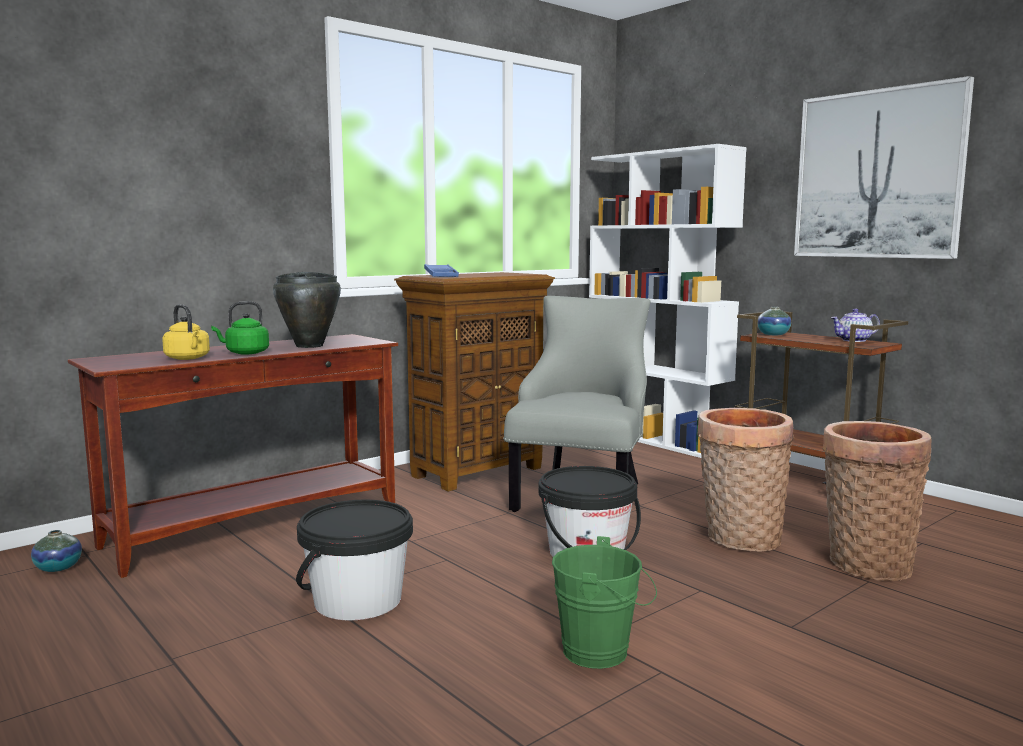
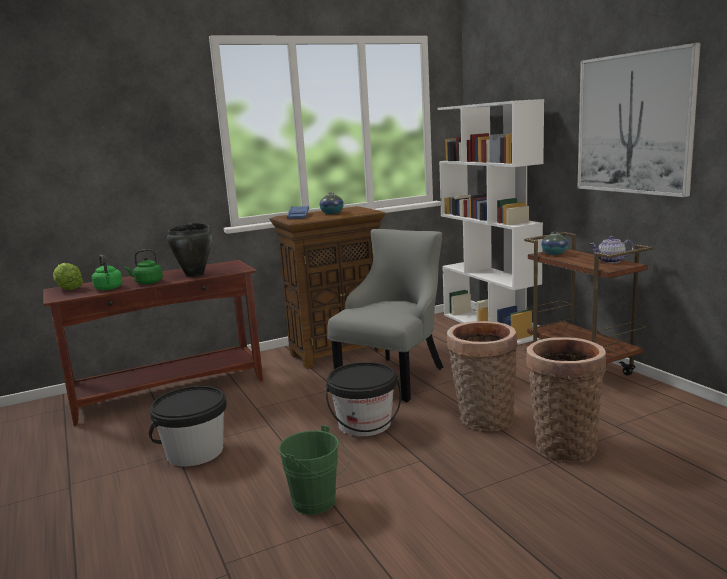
camera: 15 degrees right, 5 degrees up
(58, 568) = (44, 416): vase -> vase (332, 213)
(114, 358) = (68, 288): none -> lettuce
(188, 358) = (109, 288): yellow kettle -> green kettle

